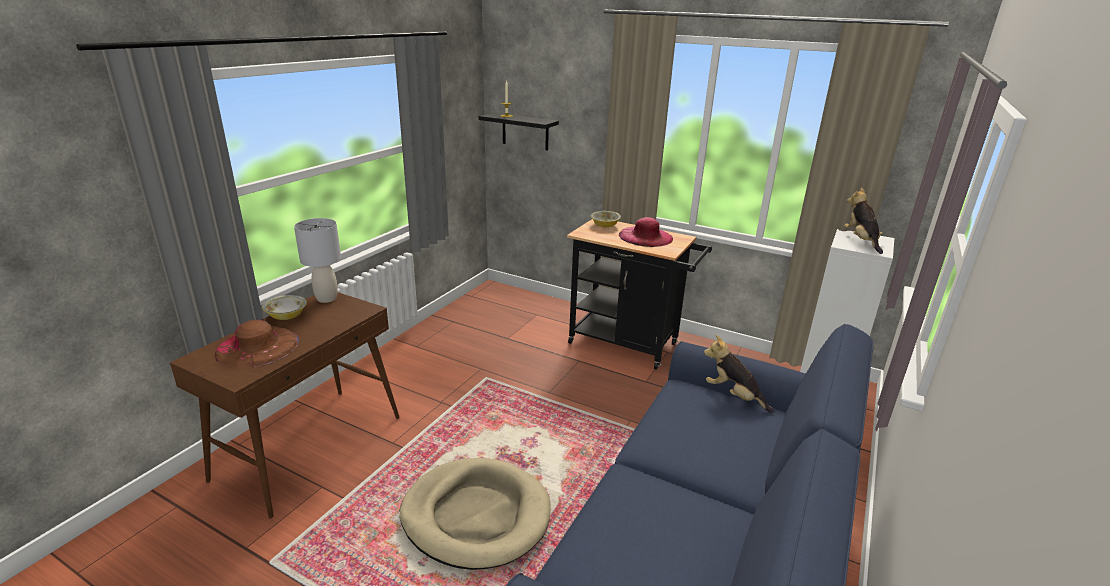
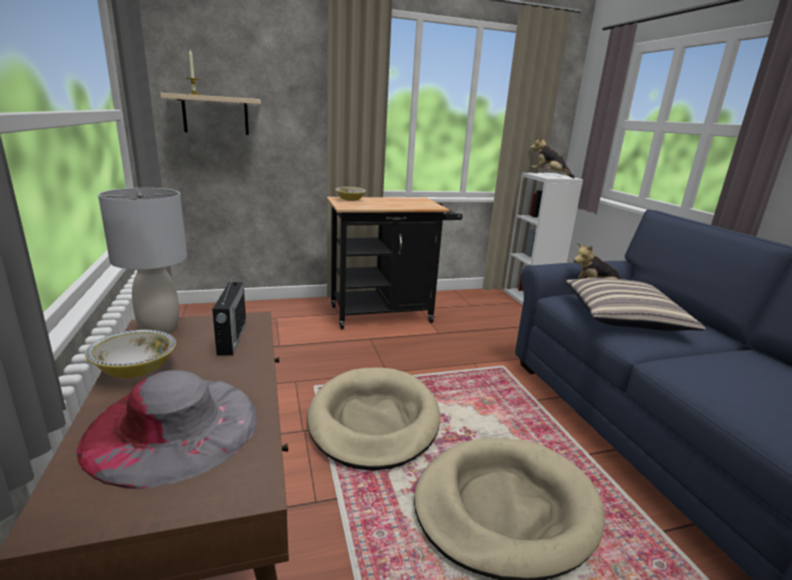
camera: 45 degrees left, 5 degrees down
(257, 346) = (173, 427): brown hat -> grey hat
(341, 316) = (231, 339): none -> radio
(487, 419) = (374, 420): none -> beige dog bed
(525, 131) = (215, 115): black shelf -> beige shelf
(645, 236) = (397, 201): pink hat -> none
(693, 427) = (624, 317): none -> pillow

